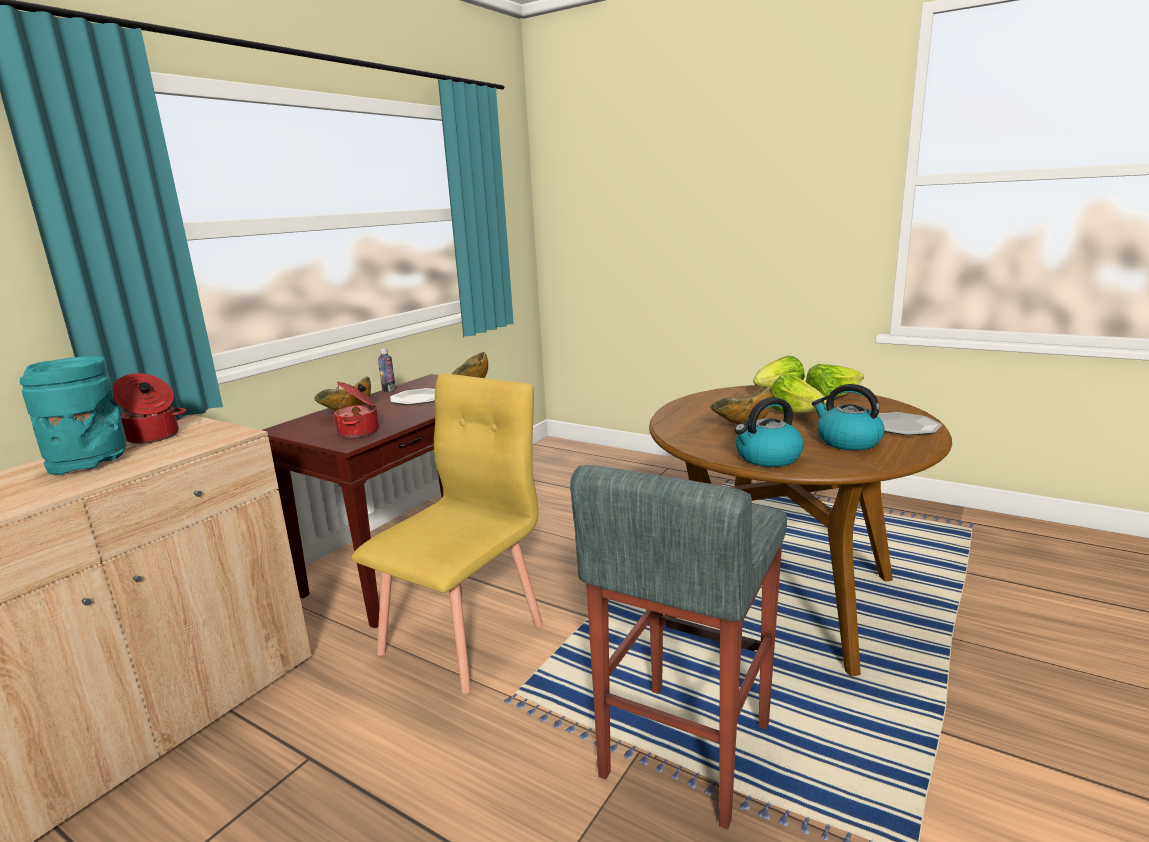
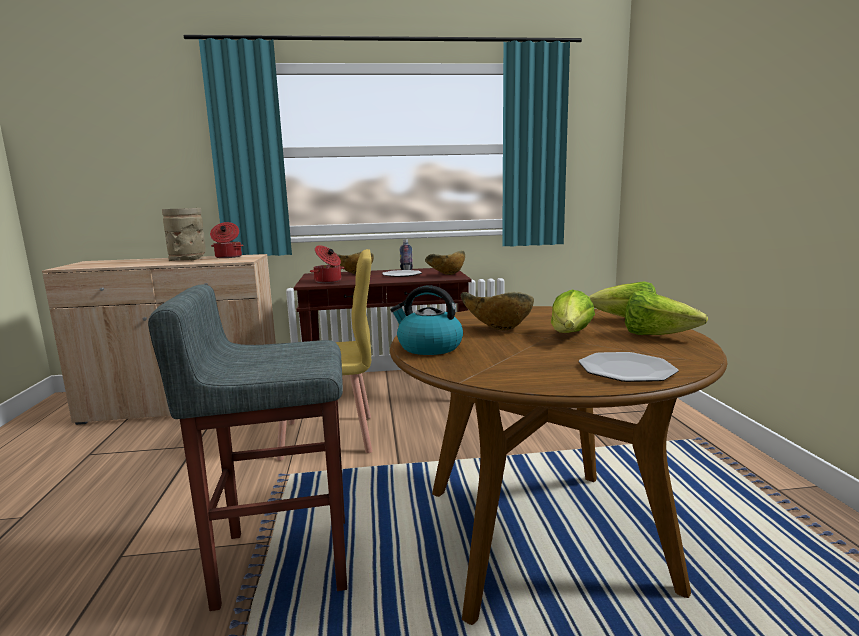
camera: 50 degrees right, 5 degrees down
(90, 462) = (188, 259): turquoise vase -> beige vase
(847, 441) = (525, 360): kettle -> none

